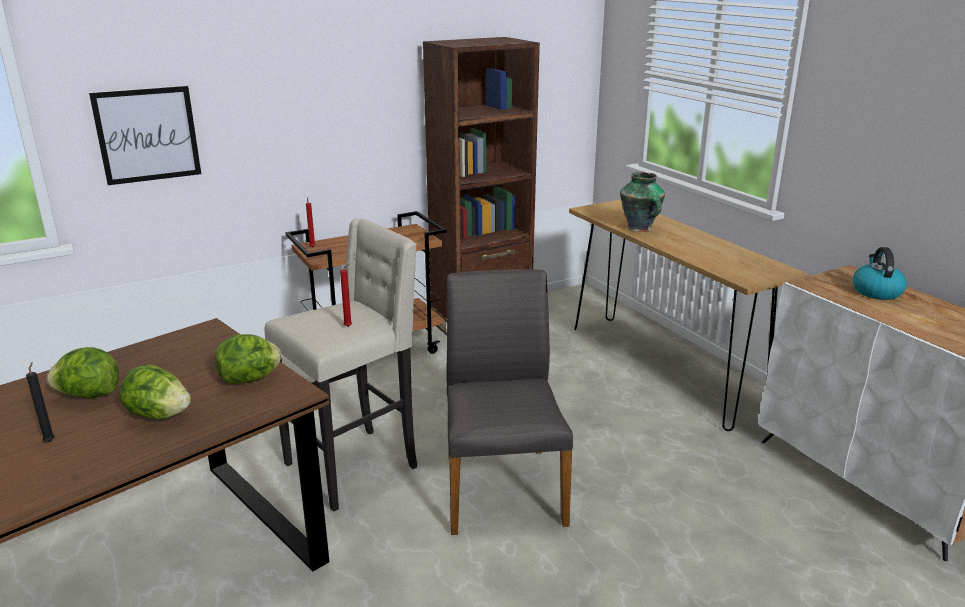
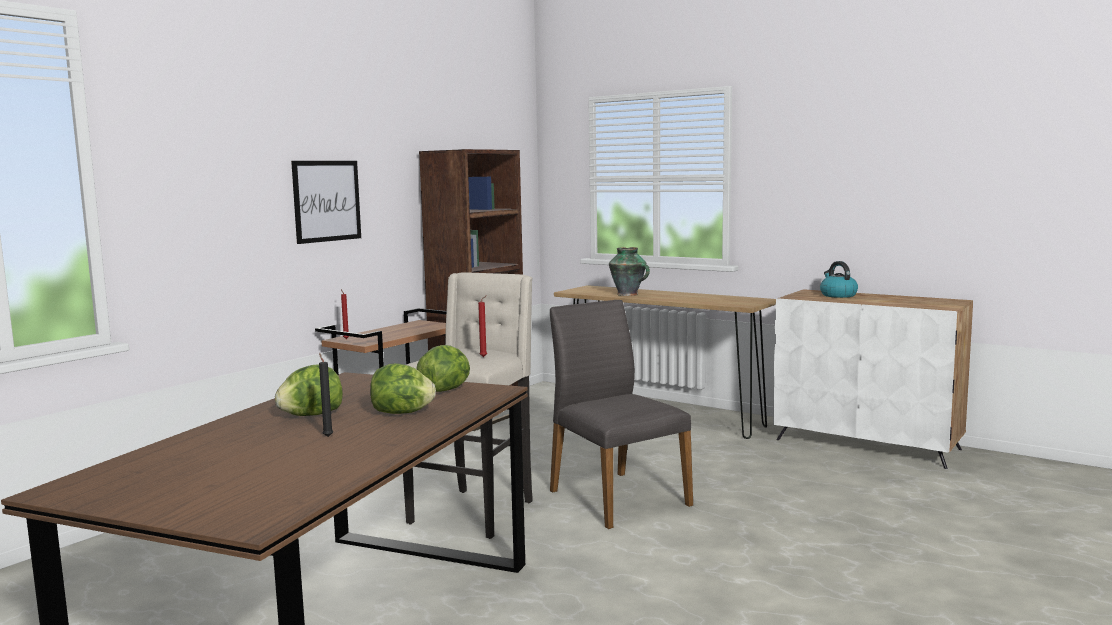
camera: 25 degrees left, 15 degrees down
(147, 135) = (199, 226): picture -> picture (327, 201)

